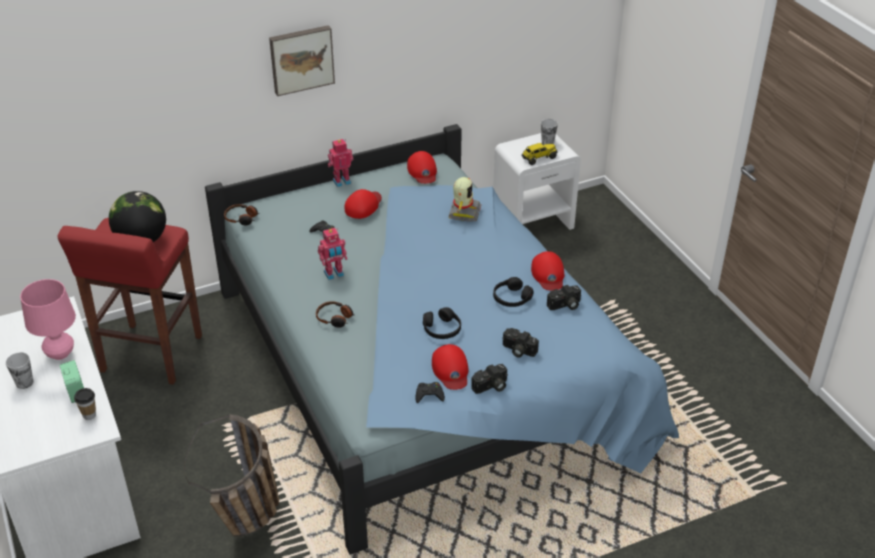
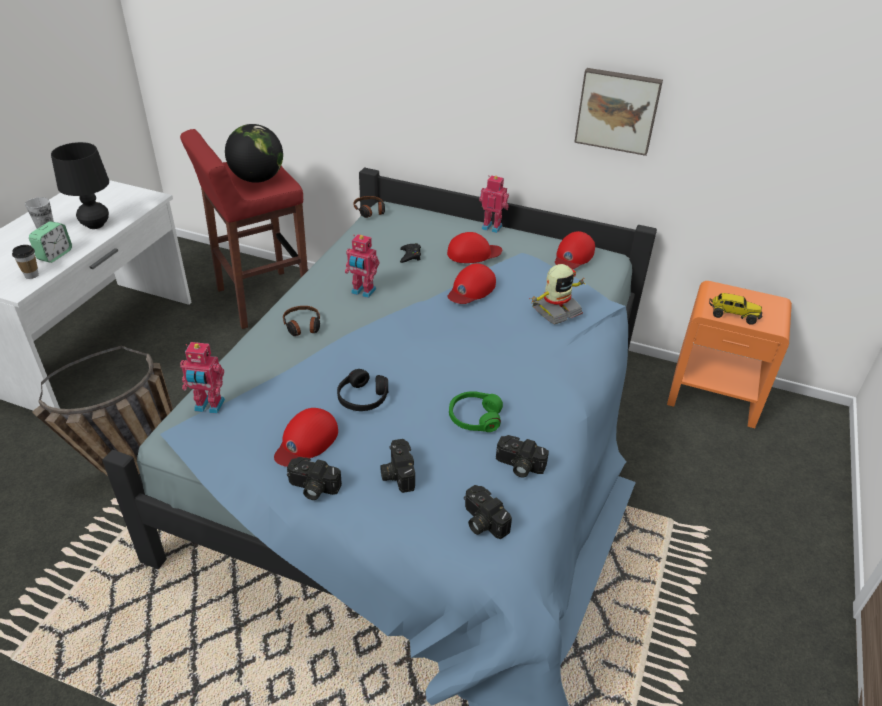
camera: 45 degrees right, 0 degrees up
(60, 354) = (95, 225): pink table lamp -> black table lamp
(301, 59) = (484, 64): picture -> picture (617, 110)
(368, 394) = (209, 406): none -> toy robot
(429, 395) = (250, 449): black game controller -> none
(511, 298) = (474, 417): black headphones -> green headphones
(533, 222) = (714, 396): white nightstand -> orange nightstand
(547, 143) = (765, 307): cup -> none
(548, 274) = (550, 422): red cap -> red cap (471, 289)
(586, 341) = (482, 522): none -> camera

